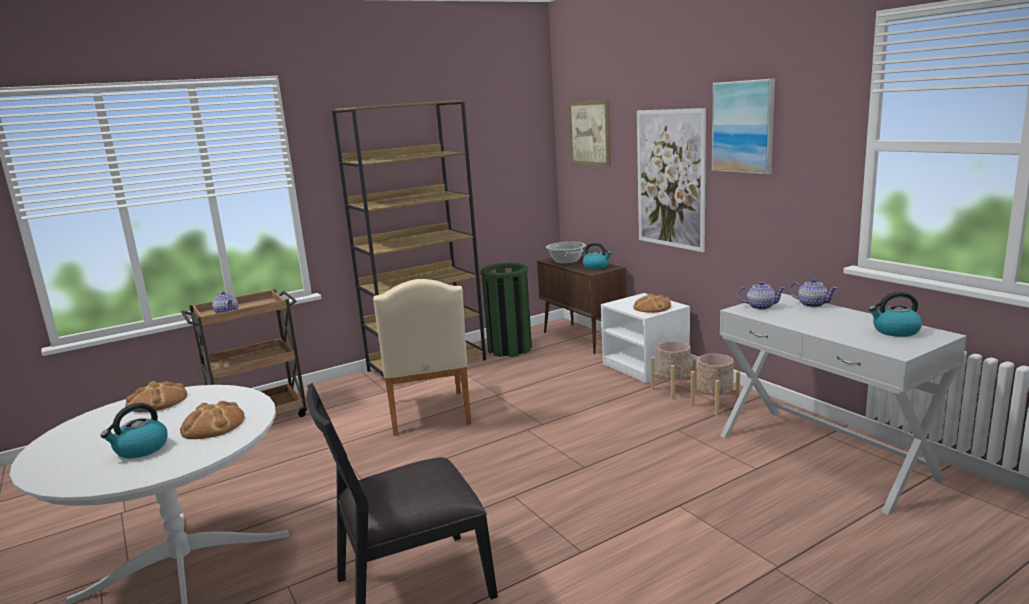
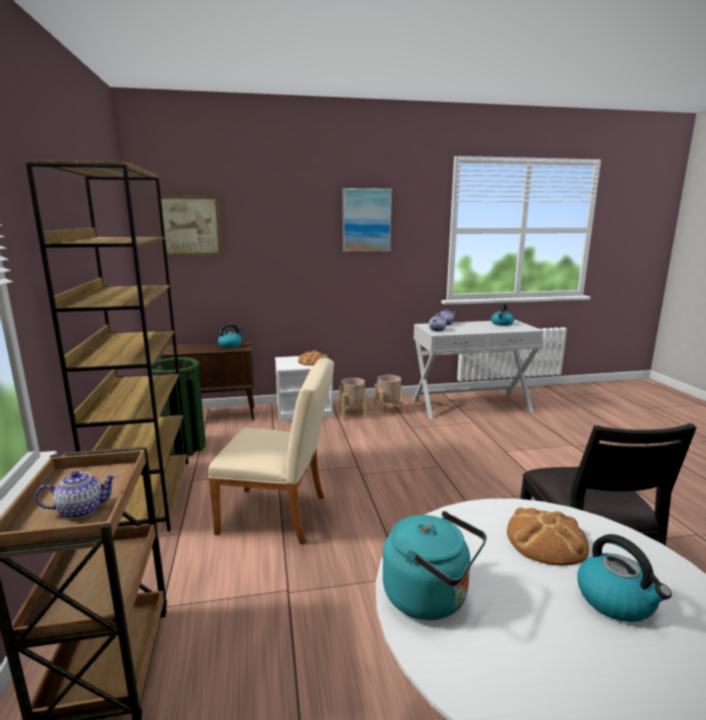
camera: 70 degrees left, 0 degrees up
(157, 401) = (431, 597): bread -> turquoise kettle
(566, 261) = (190, 349): cooking pot -> none
(670, 179) = (297, 261): picture -> none

